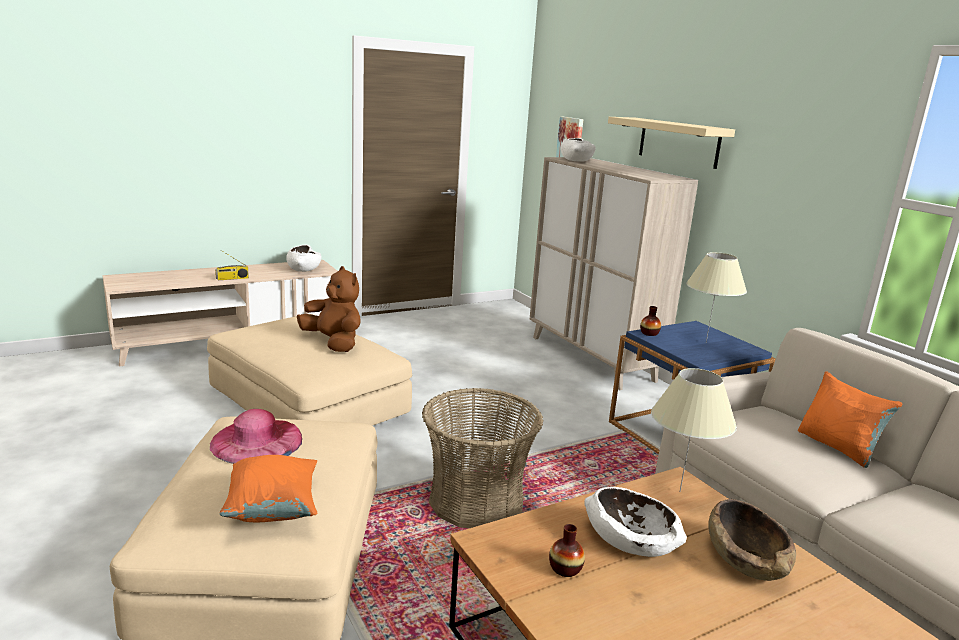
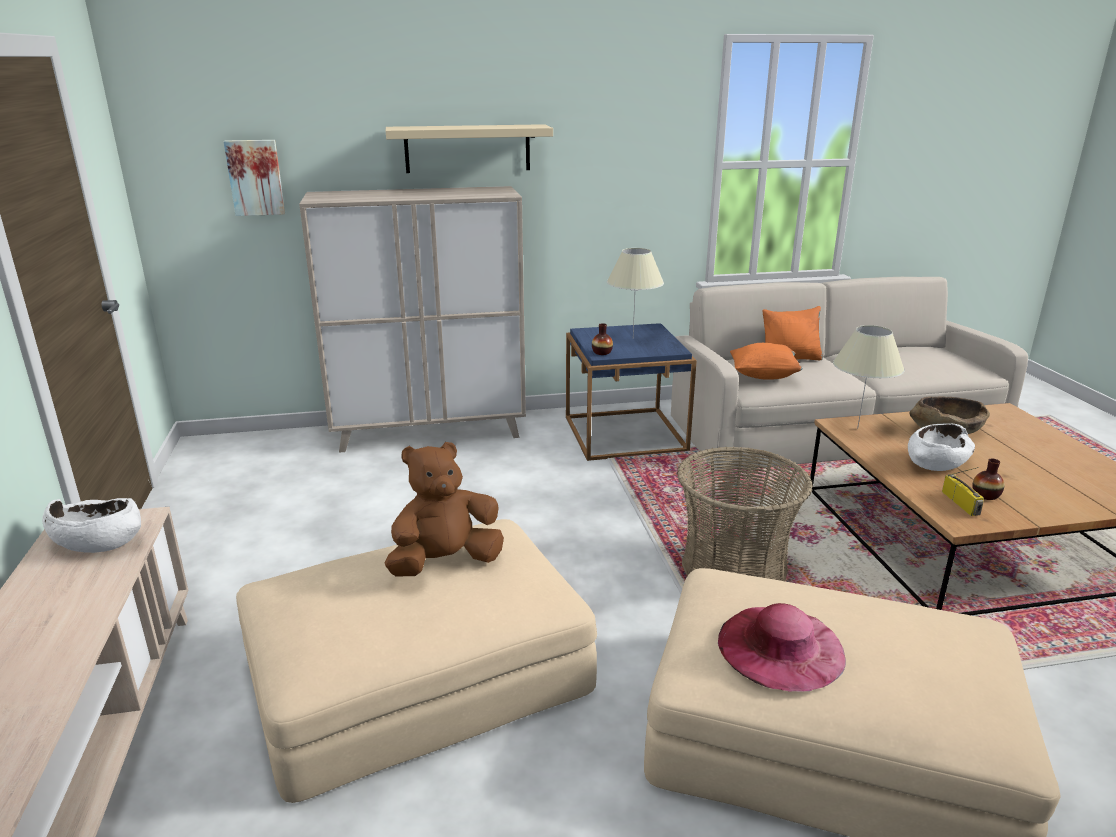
camera: 70 degrees left, 5 degrees up
(232, 278) = (82, 634): radio -> radio (961, 503)
(272, 509) = (937, 642): orange pillow -> orange pillow (764, 376)
(576, 160) = (339, 197): white bowl -> none

